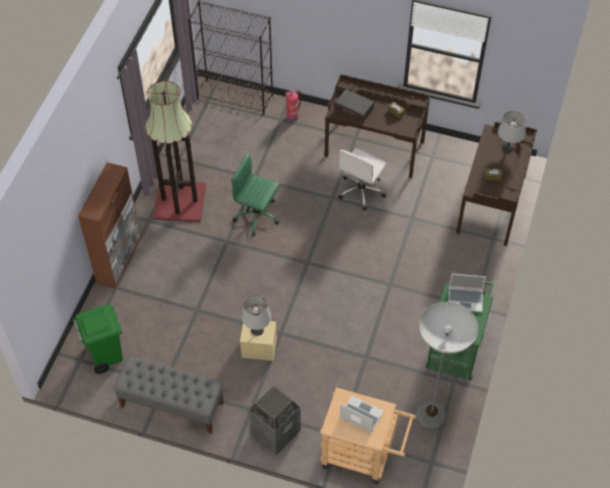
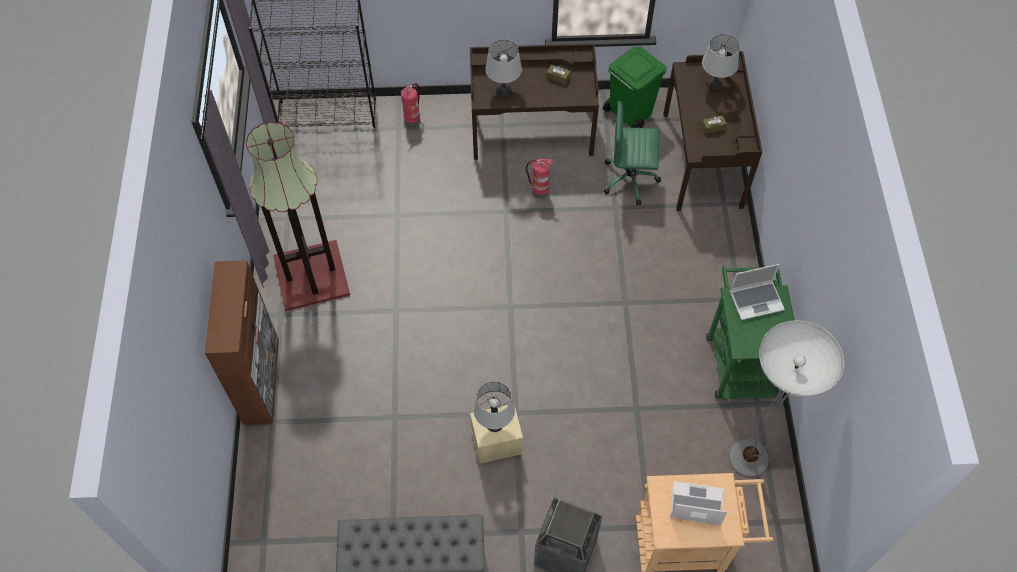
camera: 20 degrees left, 5 degrees up
(105, 355) = (296, 522): green trash can -> green trash can (629, 114)
(257, 216) = (422, 265): green office chair -> green office chair (630, 179)
(353, 110) = (504, 90): radio -> grey table lamp
(361, 191) = (539, 191): white office chair -> fire extinguisher

